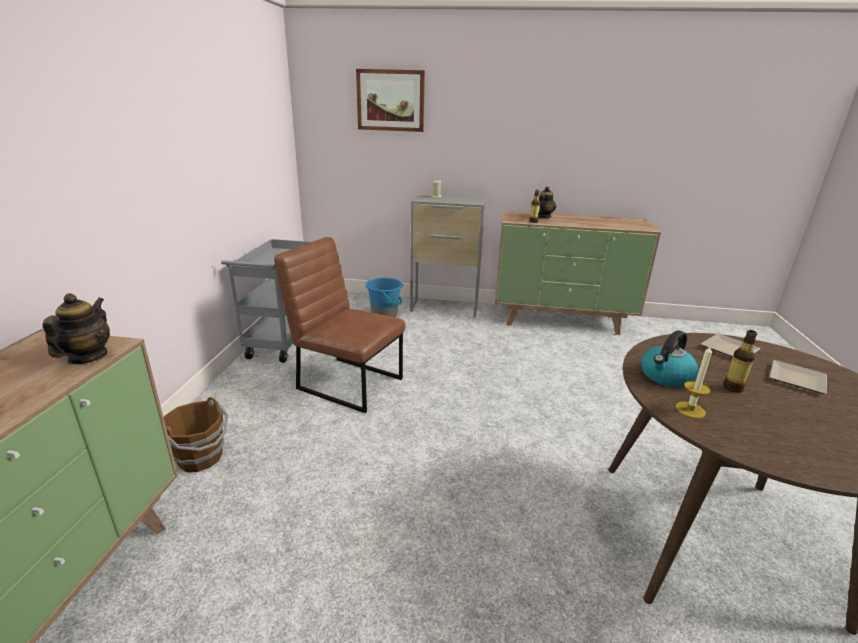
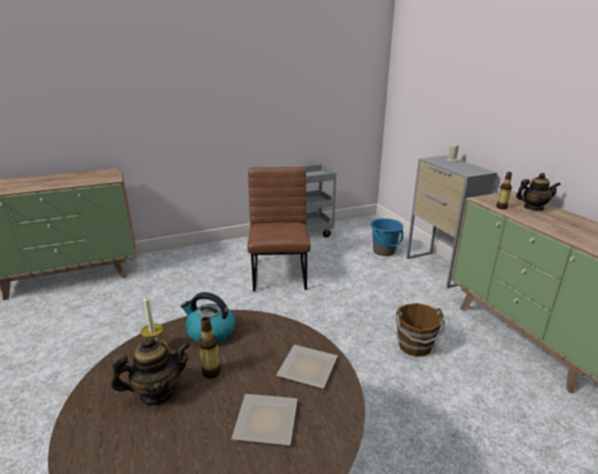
camera: 60 degrees right, 0 degrees up
(87, 357) = (100, 180): teapot -> teapot (157, 392)
(201, 457) = (175, 263): brown bucket -> brown bucket (415, 346)
(390, 100) = (443, 65): picture -> none

